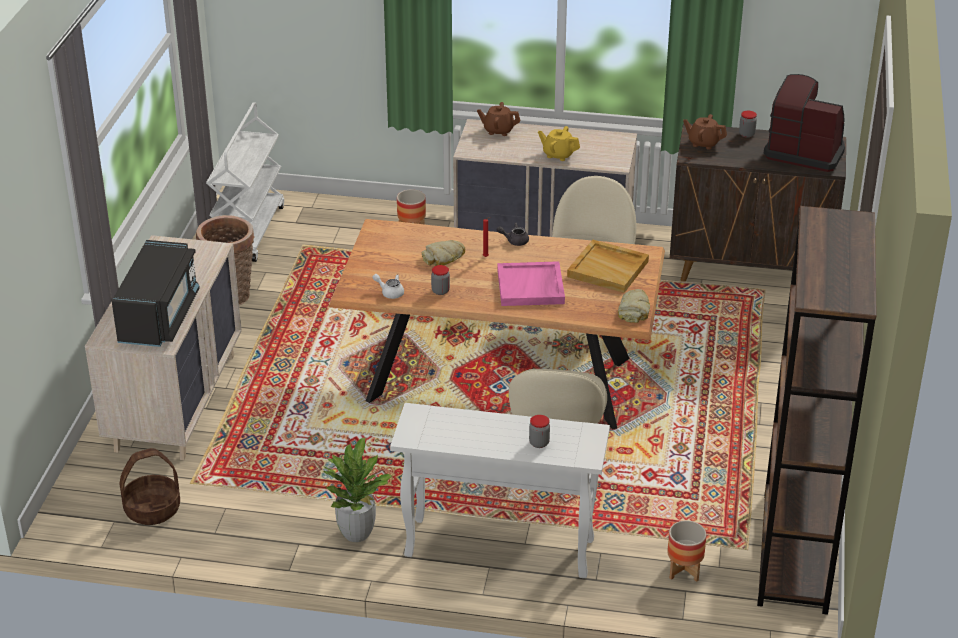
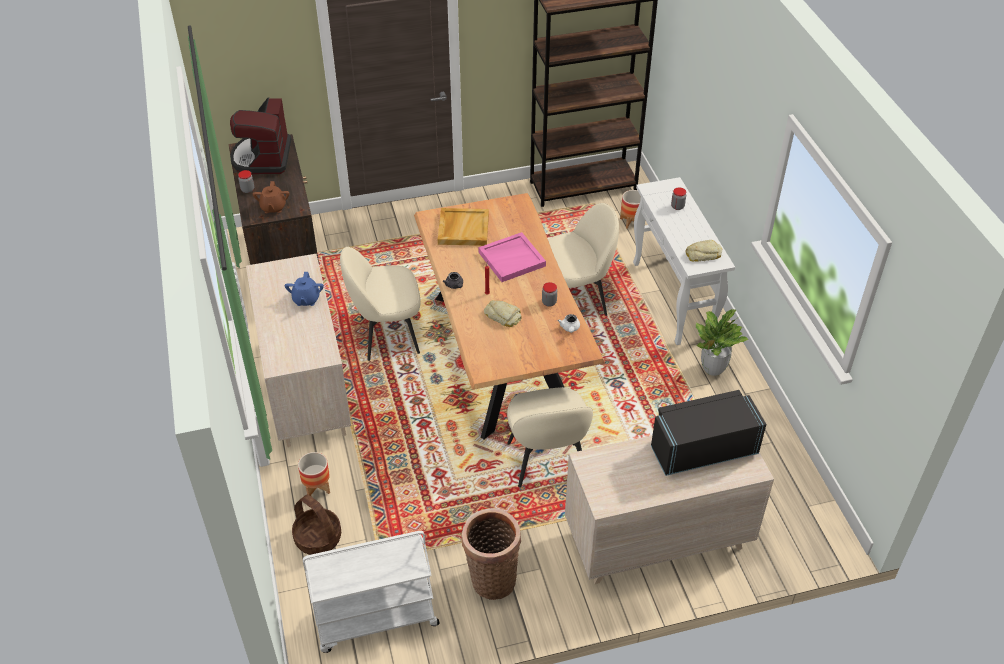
camera: 115 degrees left, 10 degrees up
(152, 509) = (778, 489): basket -> basket (317, 538)
(328, 364) = (547, 462): none -> beige chair
(498, 130) = (279, 349): brown teapot -> none
(558, 154) = (306, 299): yellow teapot -> blue teapot
(634, 310) = (507, 204): bread -> bread (703, 254)

